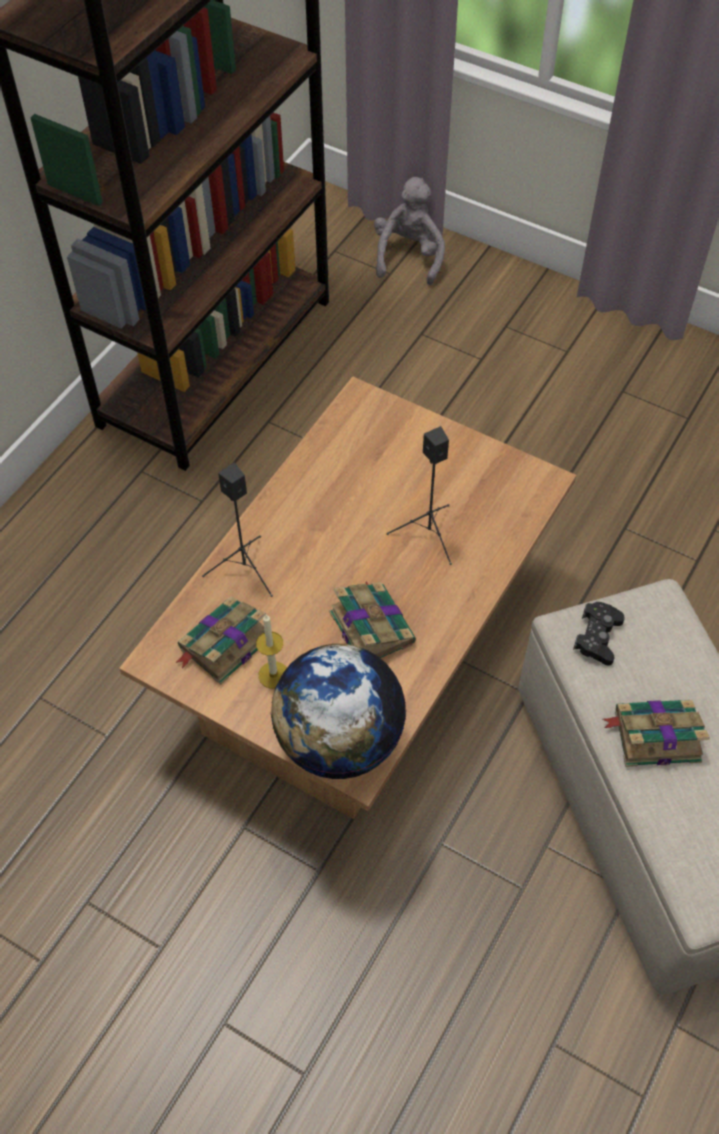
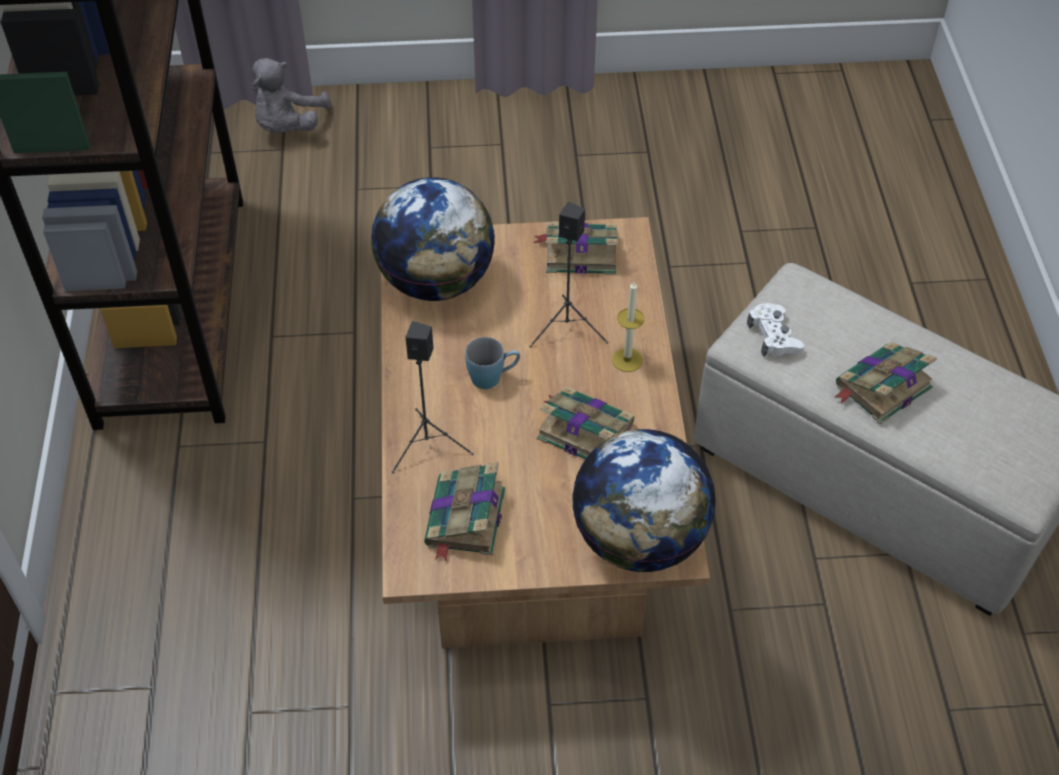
camera: 35 degrees left, 5 degrees down
(273, 675) = (533, 519): candle -> candle (627, 360)
(338, 543) = (493, 377): none -> blue mug
(358, 441) = (436, 282): none -> globe
(409, 256) = (288, 126): grey plush toy -> grey plush toy turned 135 degrees counterclockwise
(491, 475) = (578, 252): none -> book
(597, 637) = (774, 337): black game controller -> white game controller

